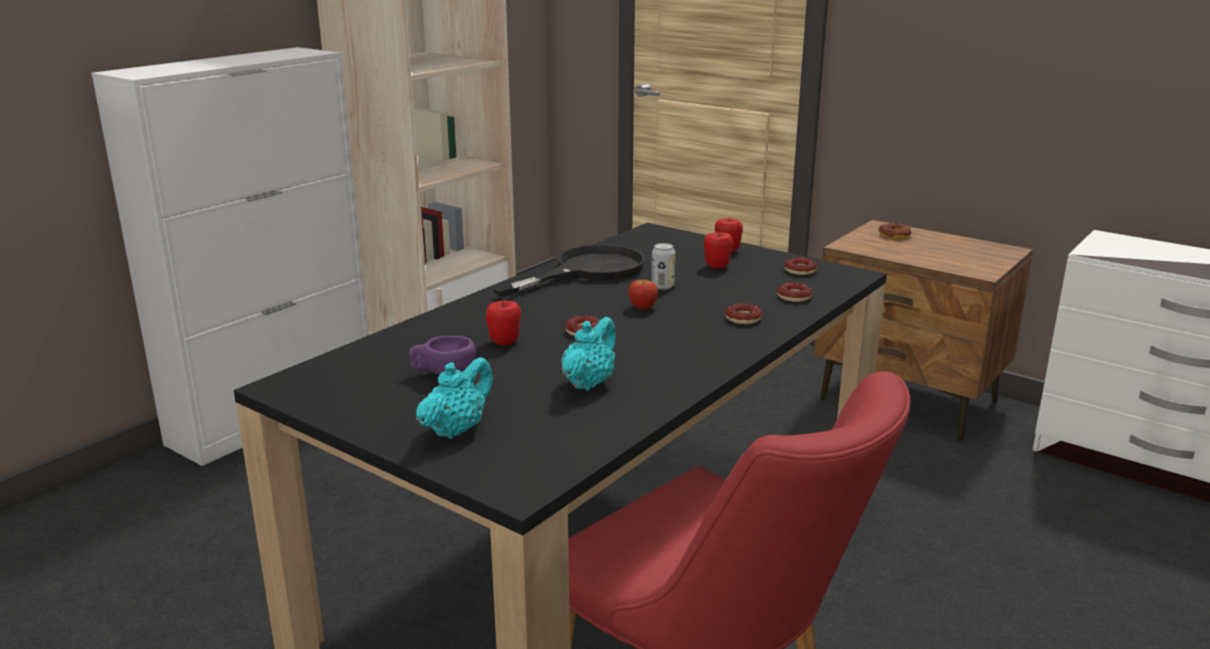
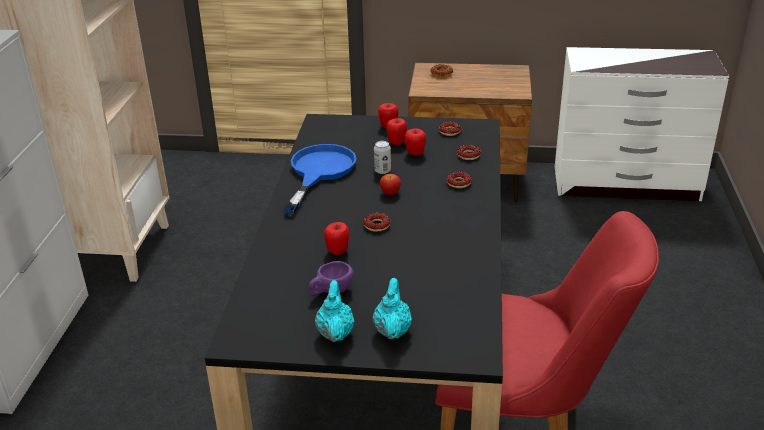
camera: 30 degrees left, 10 degrees up
(587, 271) = (319, 172): black frying pan -> blue frying pan
(589, 383) = (427, 265): turquoise teapot -> turquoise teapot (335, 332)
(726, 280) = (415, 153): none -> apple

